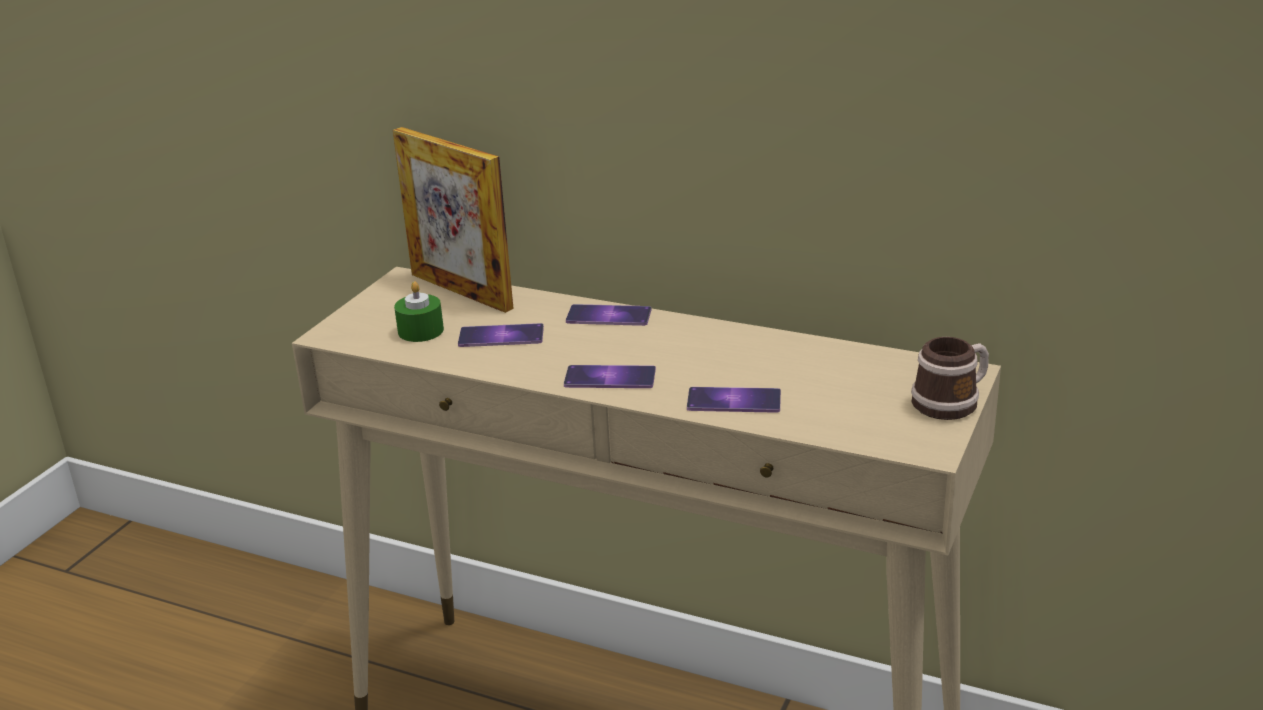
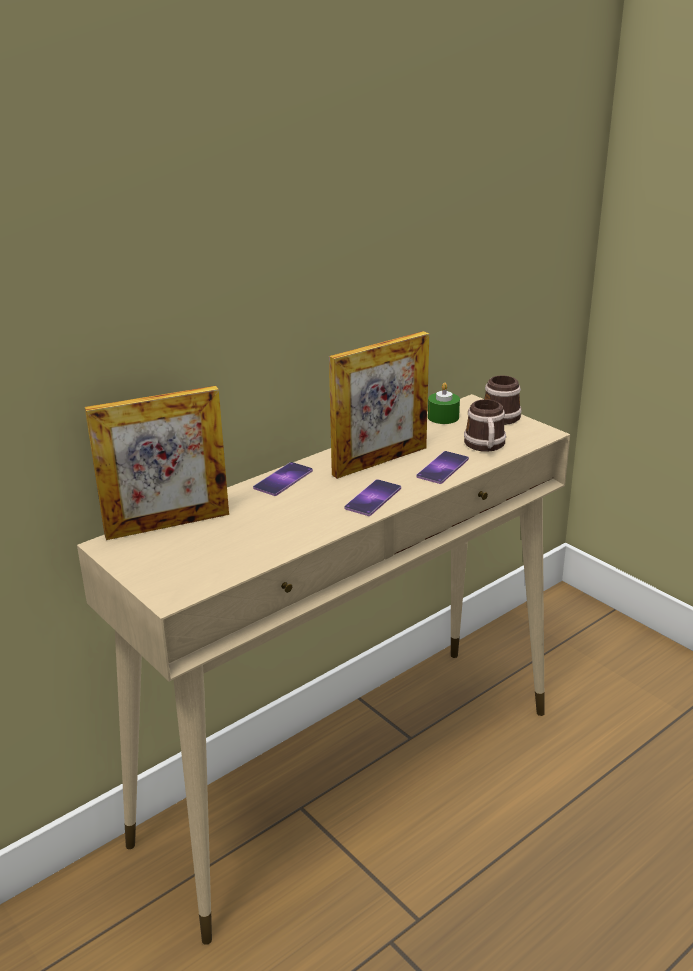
camera: 65 degrees left, 0 degrees up
(420, 331) = (216, 554): green candle -> green candle (443, 417)
(501, 336) = (266, 523): phone -> none
(710, 356) = (380, 461): none -> picture frame
(832, 415) = (485, 446): none -> mug

